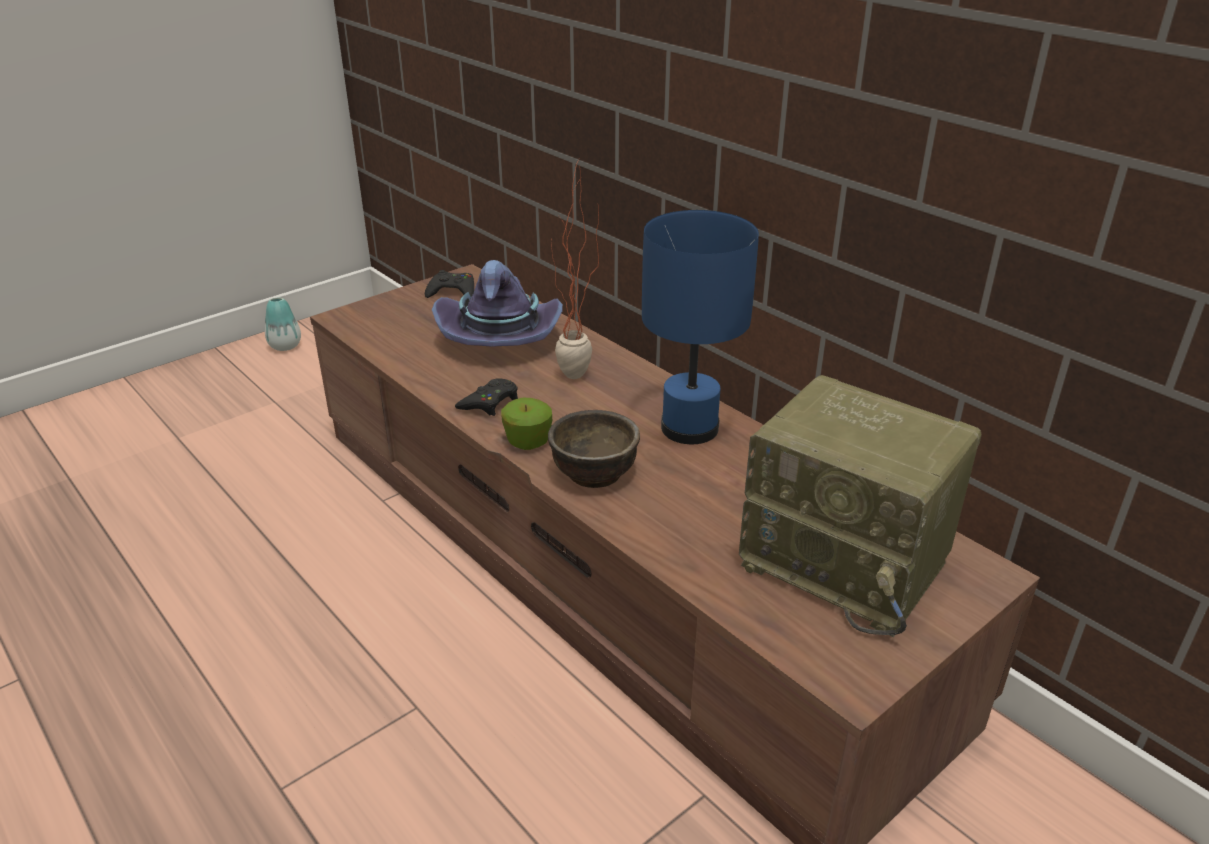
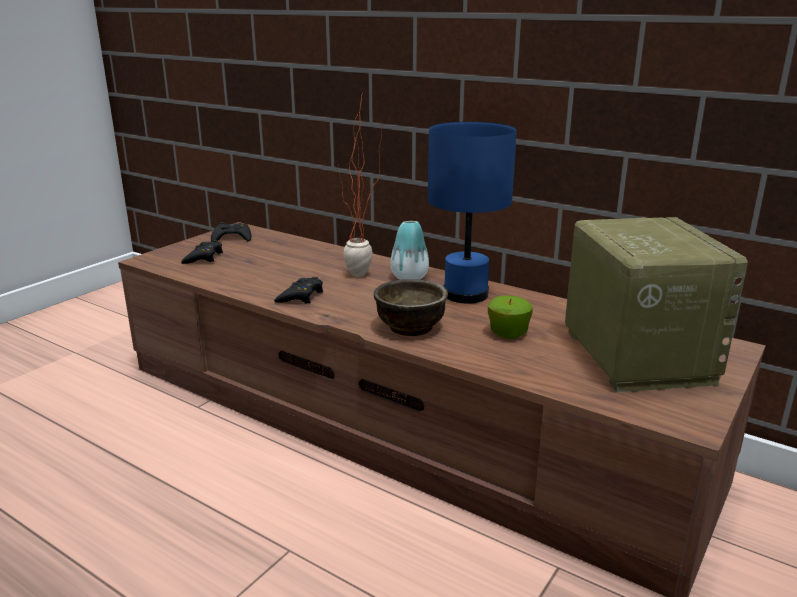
camera: 15 degrees left, 10 degrees down
(285, 346) = (71, 314): vase -> vase (409, 277)
(406, 322) = (203, 257): none -> black game controller
(500, 337) = (286, 259): purple hat -> none
(528, 442) = (346, 315): apple -> apple (508, 333)
(848, 564) = (634, 355): radio -> radio turned 120 degrees counterclockwise

